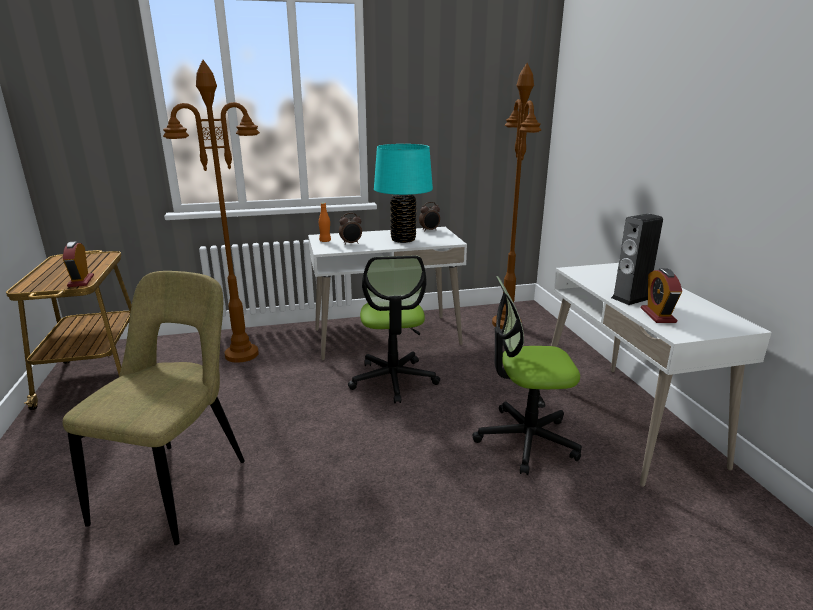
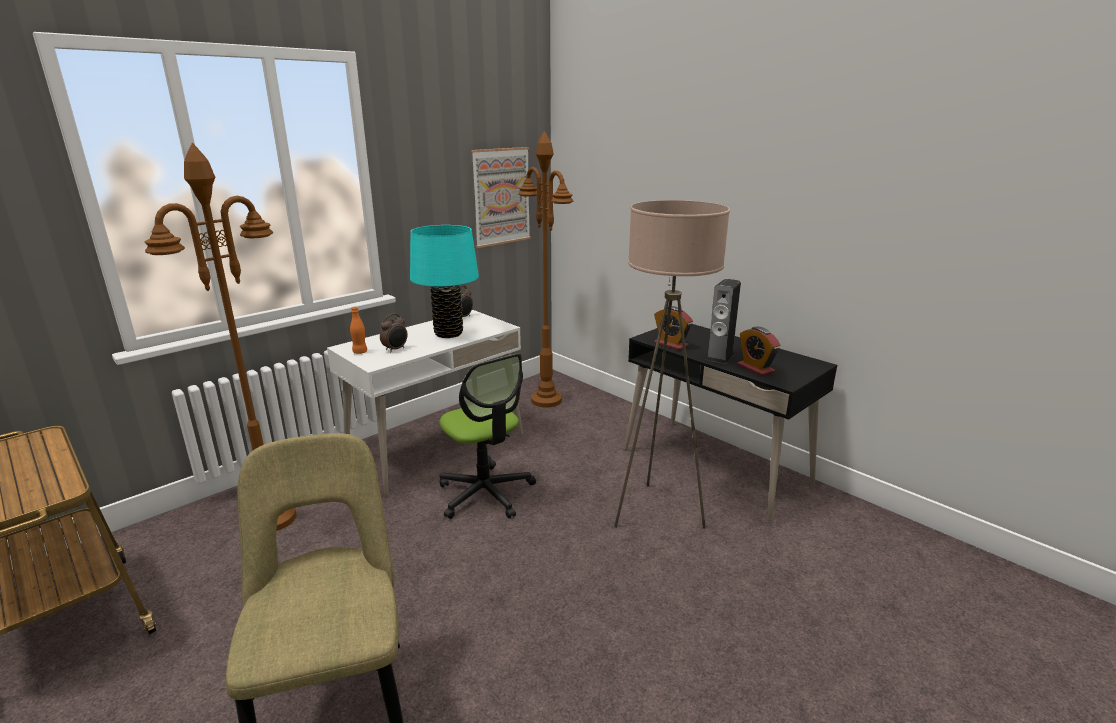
camera: 30 degrees left, 0 degrees up
(81, 281) = (59, 486): alarm clock -> alarm clock (671, 344)
(494, 128) = (501, 196): none -> picture
(526, 440) = (656, 513): office chair -> beige floor lamp
(625, 419) = (715, 466): white desk -> black desk

